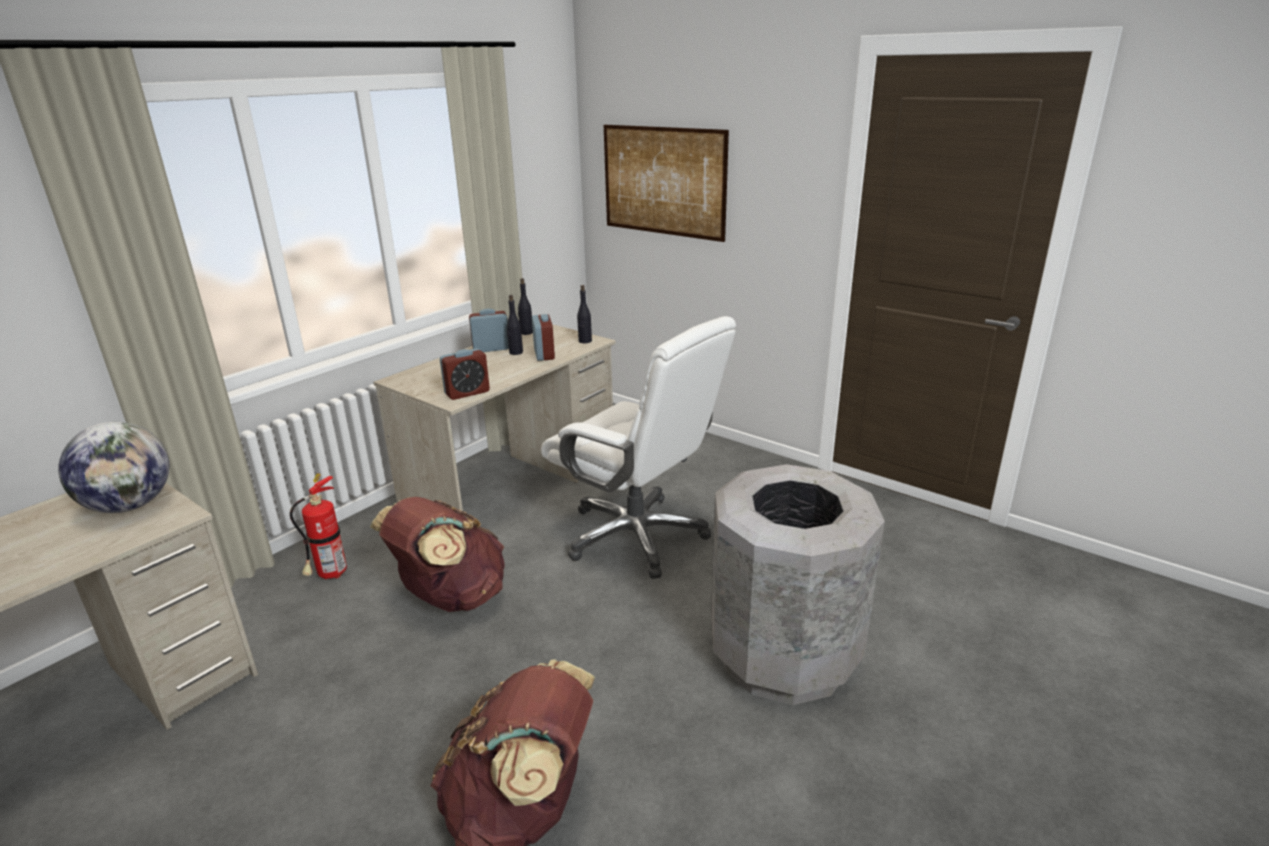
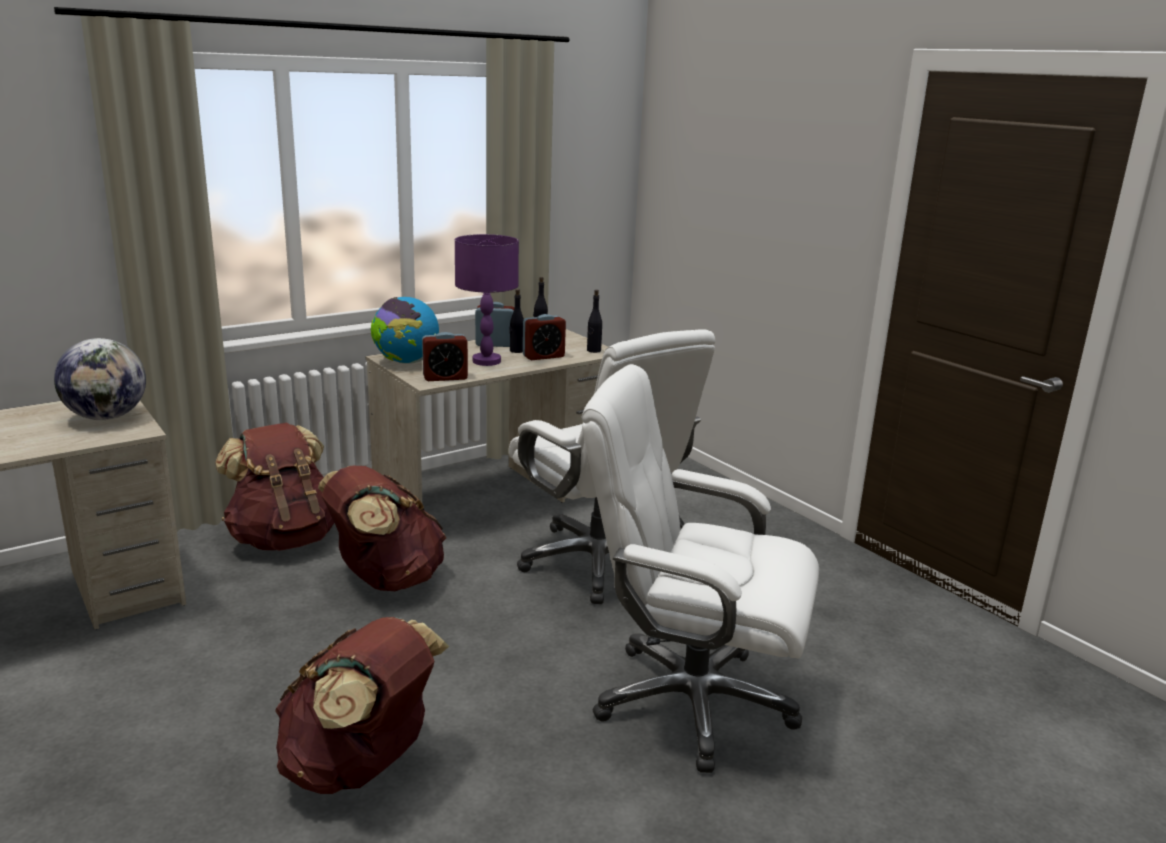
camera: 15 degrees right, 5 degrees down
(329, 576) = (285, 538): fire extinguisher -> brown backpack
(418, 382) = (406, 362): none -> globe
(495, 368) = (487, 361): none -> purple table lamp
(544, 354) = (543, 356): alarm clock -> alarm clock turned 60 degrees clockwise
(663, 181) = (713, 193): picture -> none
(782, 656) = (691, 701): grey trash can -> white office chair

